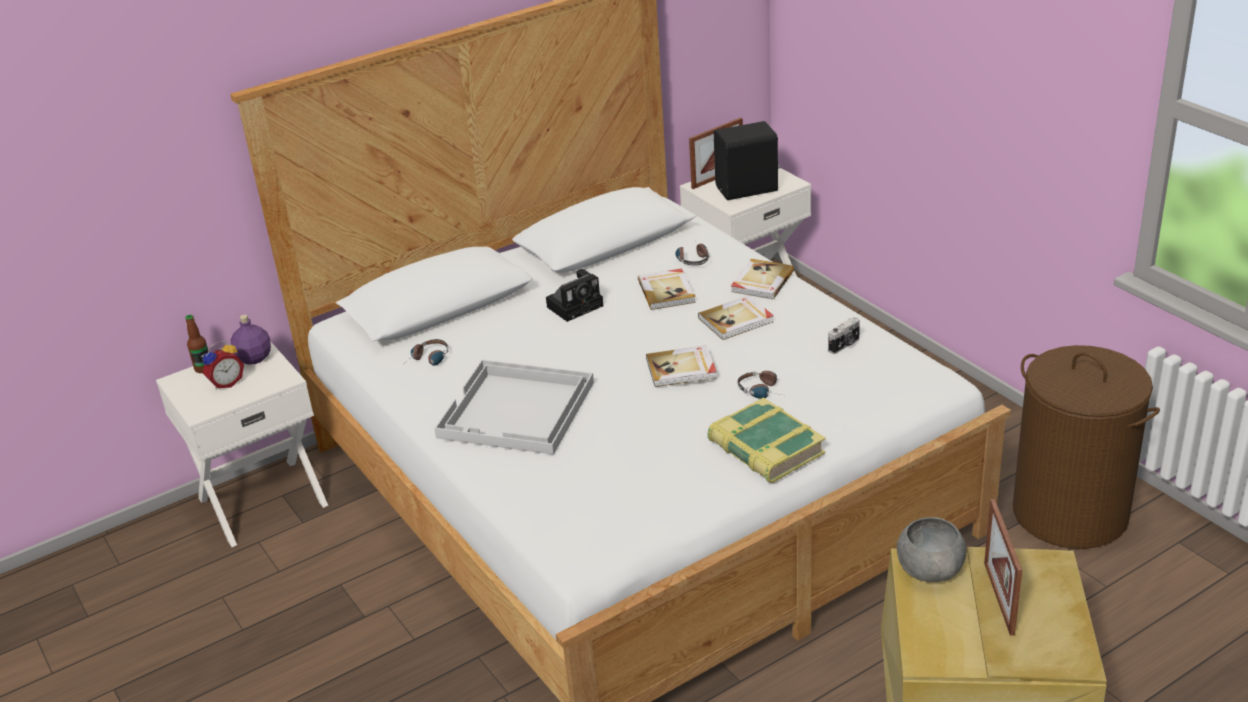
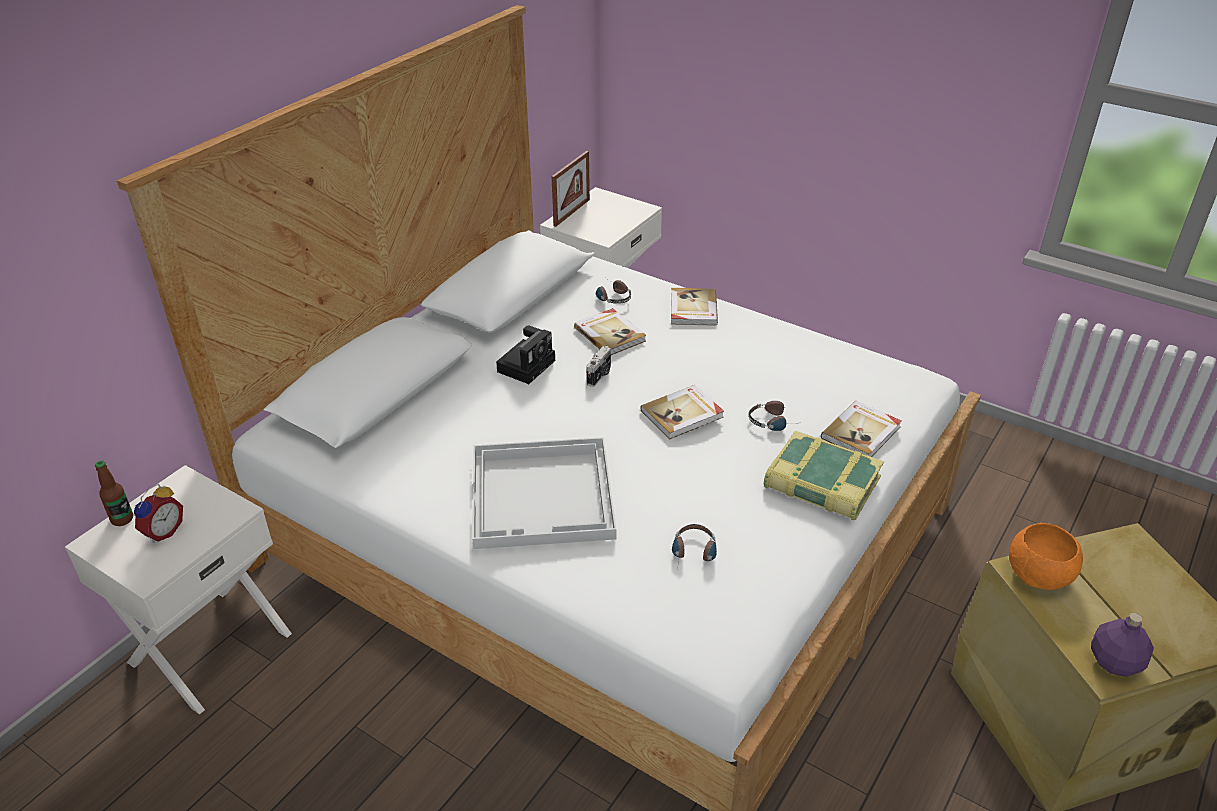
camera: 25 degrees left, 5 degrees up
(253, 358) = (181, 493): purple bottle -> purple bottle (1113, 662)
(428, 360) = (404, 456): headphones -> headphones (694, 555)
(737, 320) = (698, 352): book -> book (862, 432)
(748, 190) = (608, 220): black speaker -> none
(845, 345) = (815, 360): camera -> camera (600, 375)
(929, 570) = (1038, 575): grey bowl -> orange bowl
(999, 598) = (1120, 589): picture frame -> none
(1070, 513) = (997, 473): brown laundry basket -> none

